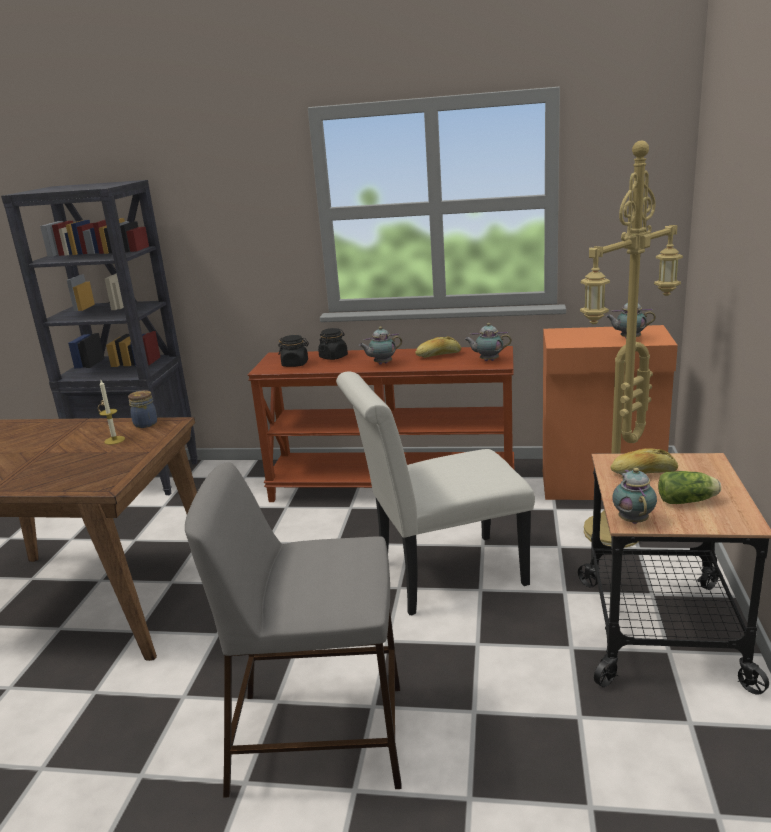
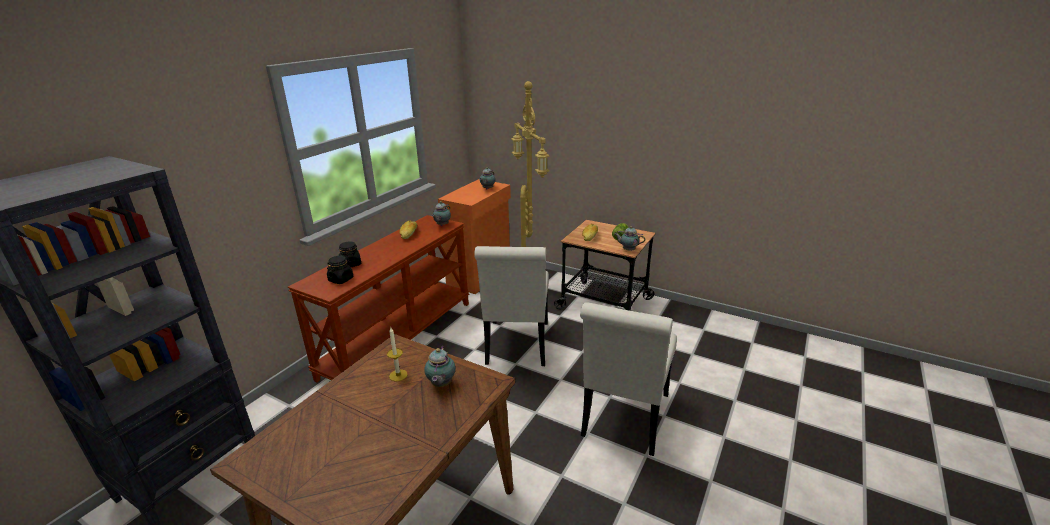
camera: 70 degrees left, 5 degrees up
(146, 423) = (378, 357): jar -> none
(321, 737) = (624, 420): grey stool -> white chair
(381, 364) = (395, 252): teapot -> teapot (441, 385)

